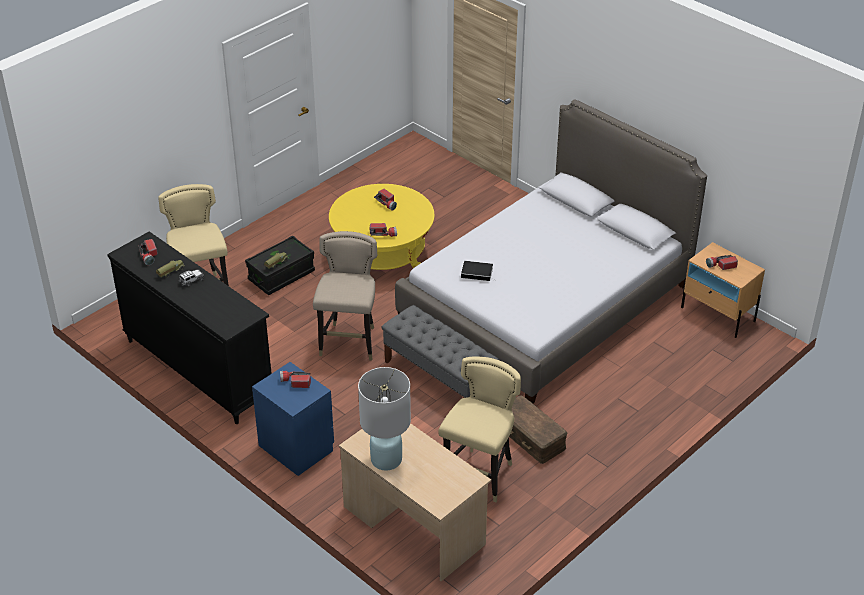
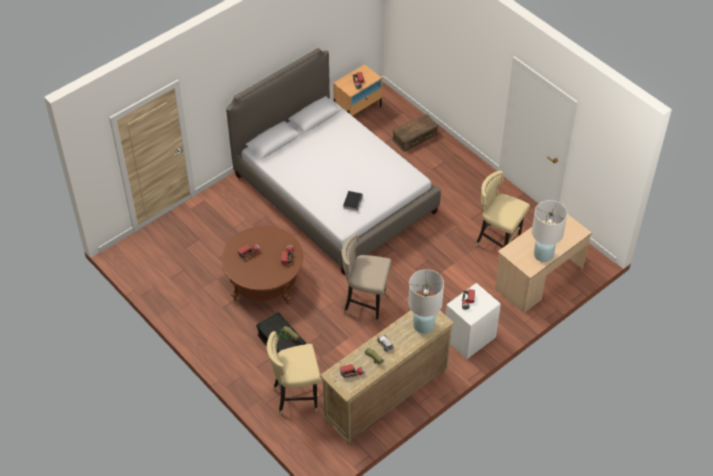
camera: 85 degrees left, 10 degrees up
(198, 370) = (385, 397): black dresser -> beige dresser
(222, 312) = (423, 325): none -> white table lamp
(297, 447) = (469, 337): blue nightstand -> white nightstand
(382, 253) = (264, 281): yellow coffee table -> brown coffee table
(440, 378) = (407, 256): grey bench -> none
(530, 437) = (464, 215): brown storage box -> brown storage box (415, 137)

